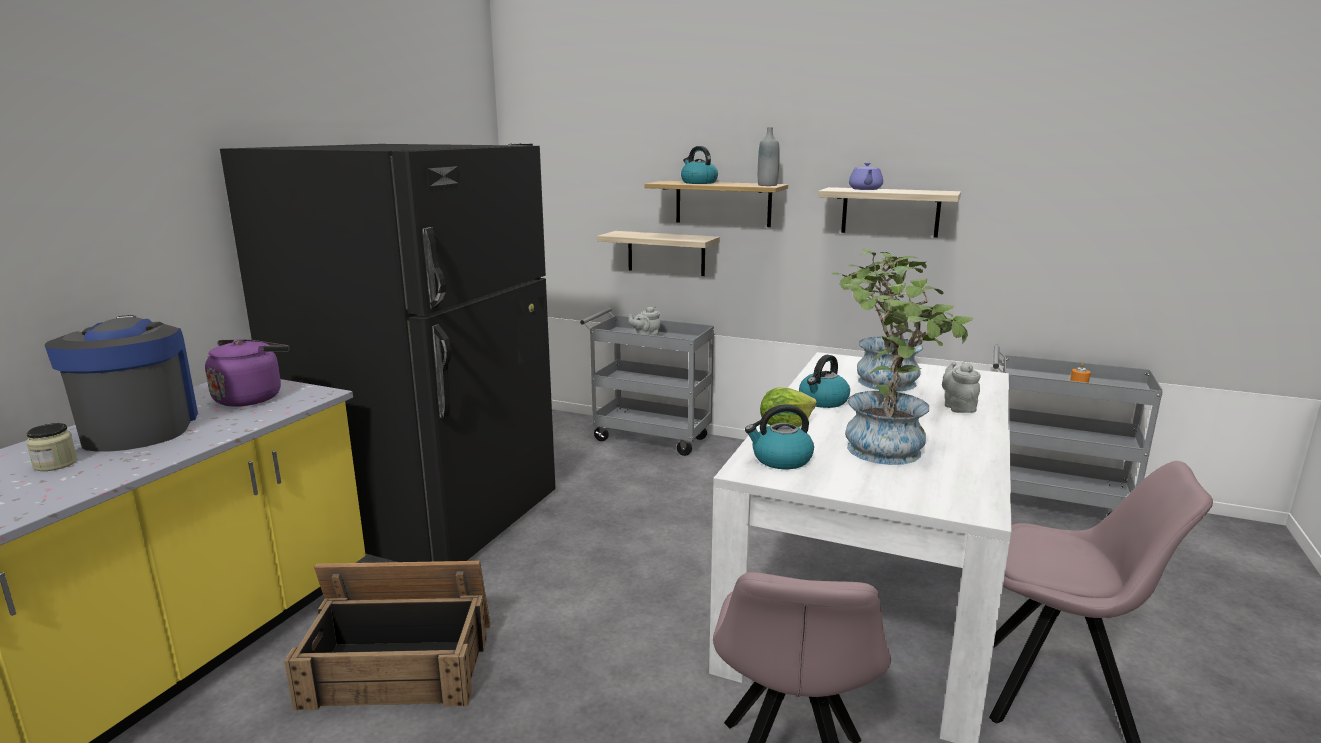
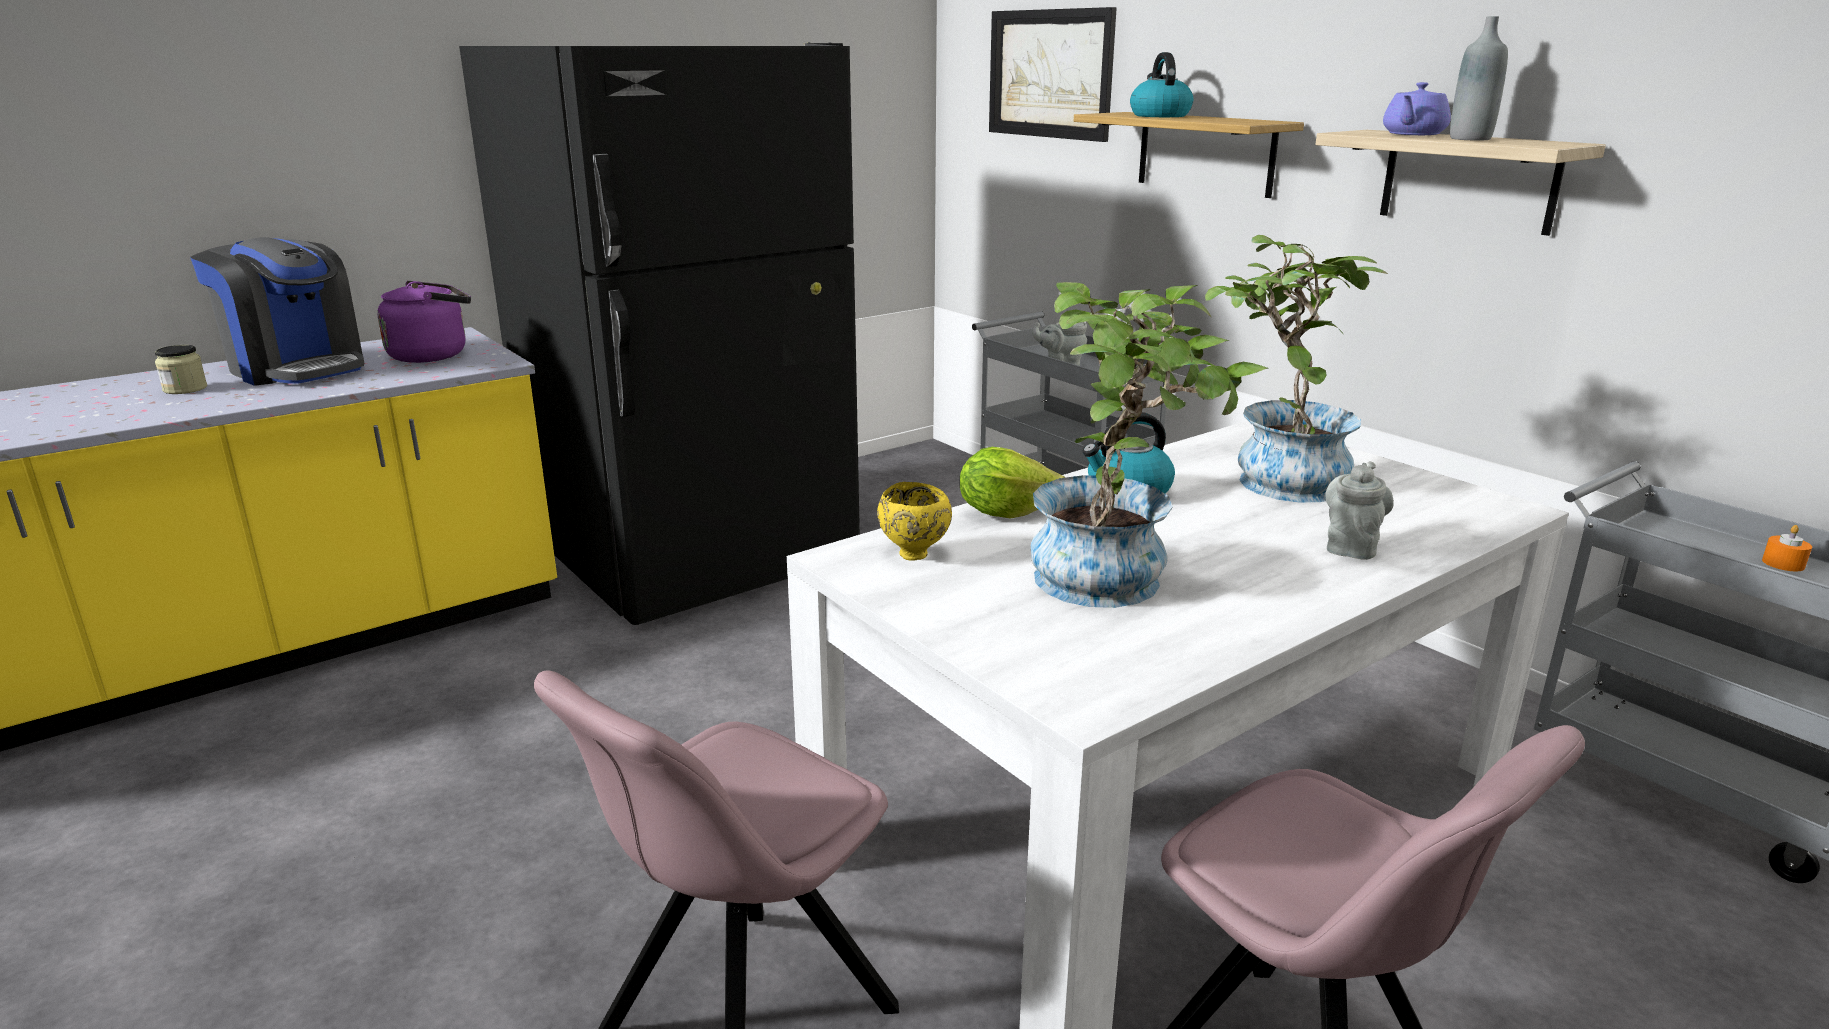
camera: 30 degrees right, 5 degrees up
(139, 428) = (297, 368): coffee machine -> coffee machine turned 120 degrees clockwise
(400, 662) = (497, 707): crate -> none
(600, 158) = (1050, 74): none -> picture
(666, 253) = (1122, 232): shelf -> none
(767, 185) = (1252, 122): grey bottle -> grey bottle (1470, 139)
(781, 459) = (915, 555): kettle -> yellow bowl

